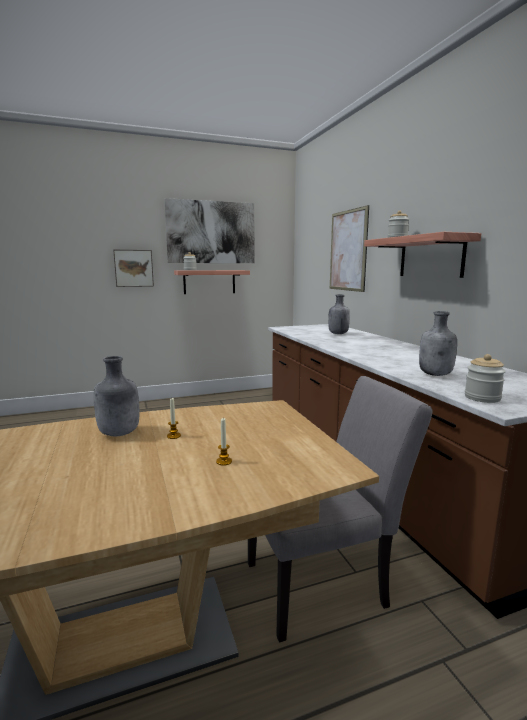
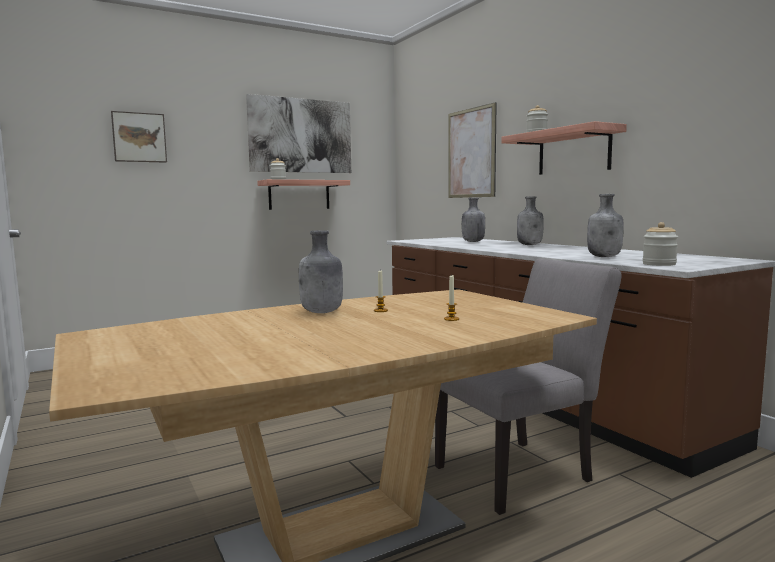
camera: 10 degrees left, 5 degrees down
(133, 268) = (208, 177): picture -> picture (139, 137)
(384, 343) = (530, 245): none -> grey bottle

